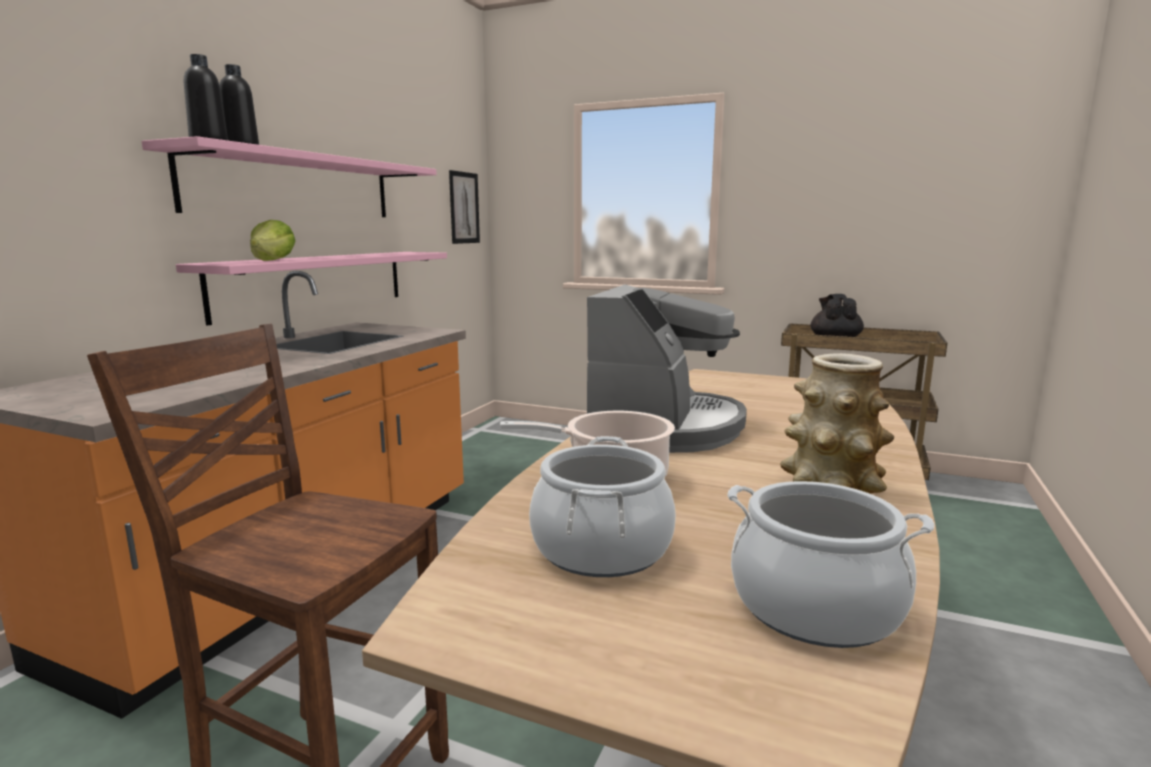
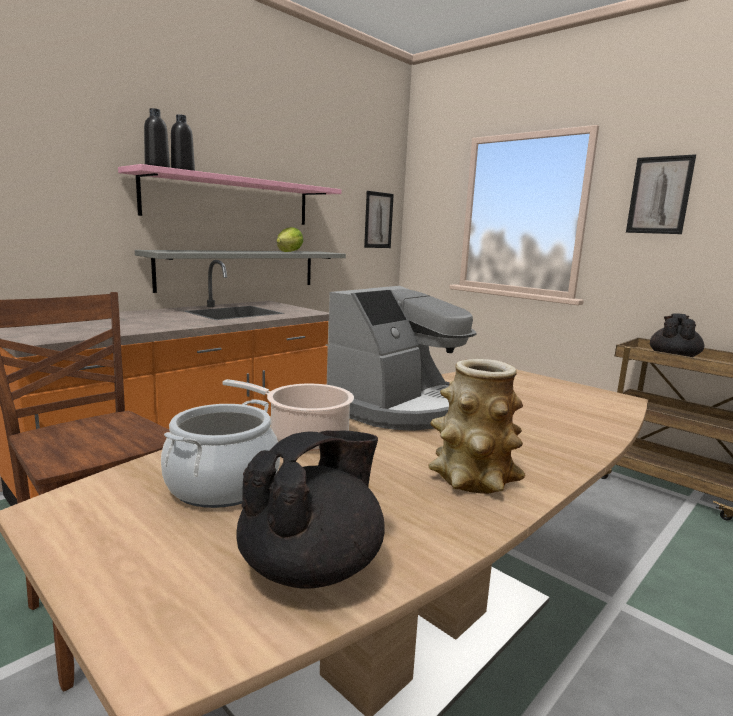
camera: 20 degrees right, 0 degrees up
(273, 260) = (199, 251): lettuce -> lettuce (289, 252)
(315, 282) = (240, 269): pink shelf -> grey shelf
(796, 170) = (659, 195): none -> picture
(815, 606) = (312, 567): cooking pot -> black teapot

